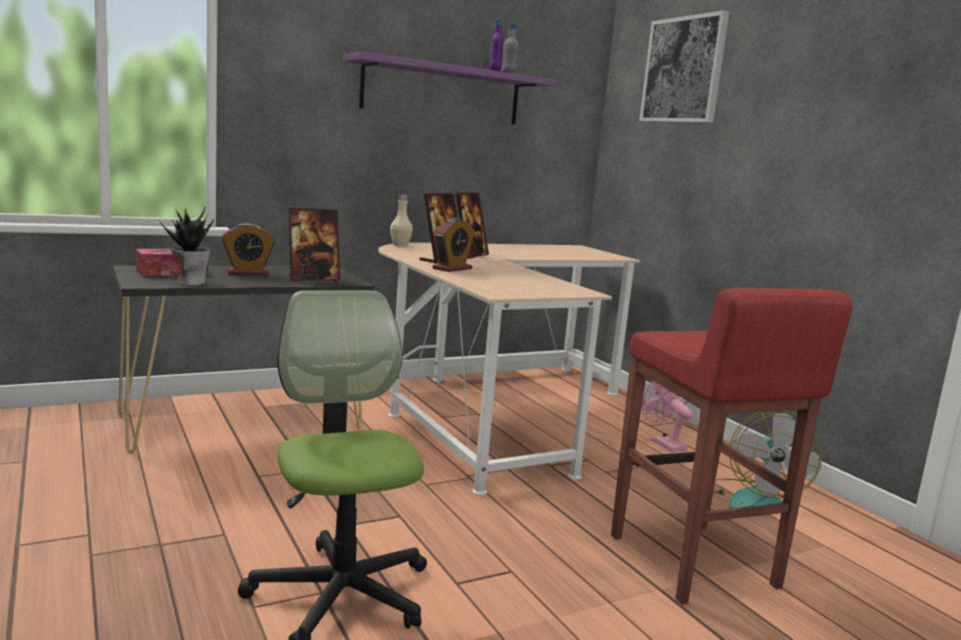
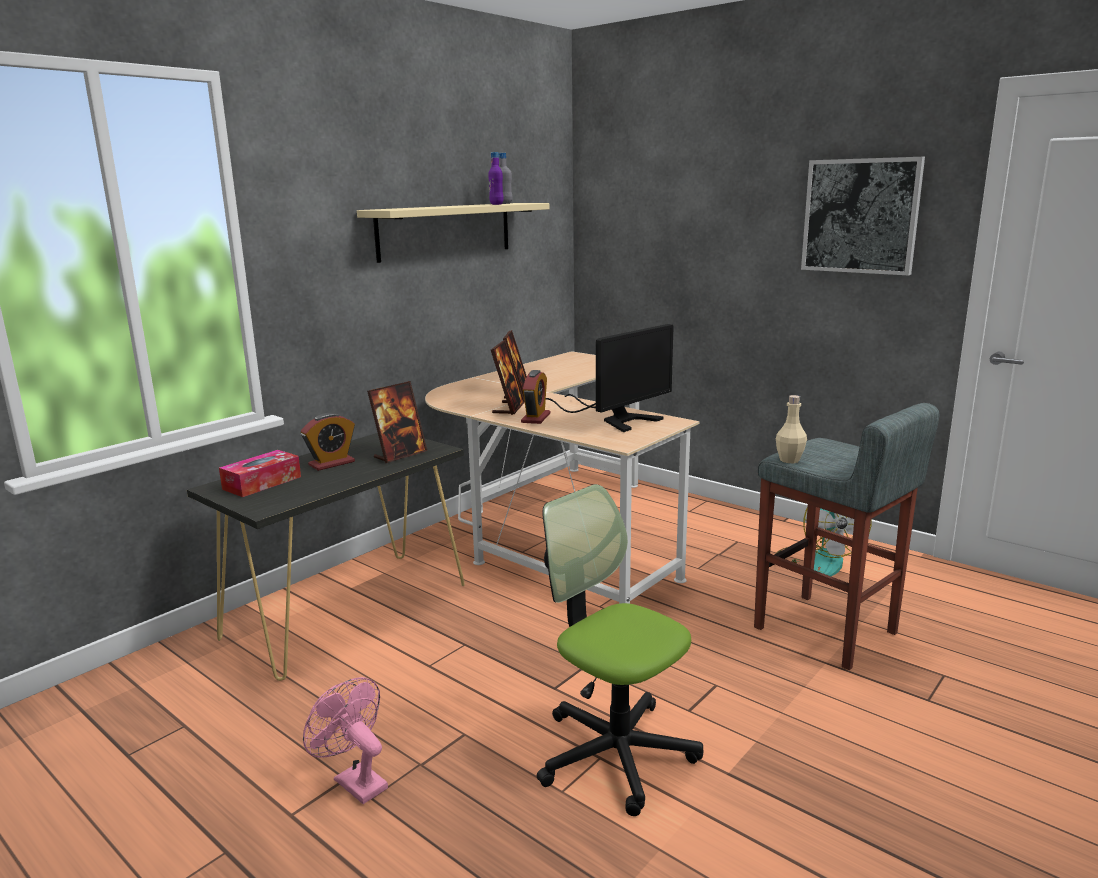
camera: 20 degrees left, 5 degrees up
(190, 282) = (304, 493): potted plant -> none
(400, 245) = (439, 394): beige bottle -> beige bottle (789, 460)
(442, 92) = (445, 230): purple shelf -> beige shelf
(528, 281) = (615, 418): none -> monitor
(663, 443) = (714, 526): pink fan -> pink fan (354, 781)
(684, 70) = (664, 183): picture -> picture (860, 216)
(692, 562) = (826, 631): red stool -> grey stool

